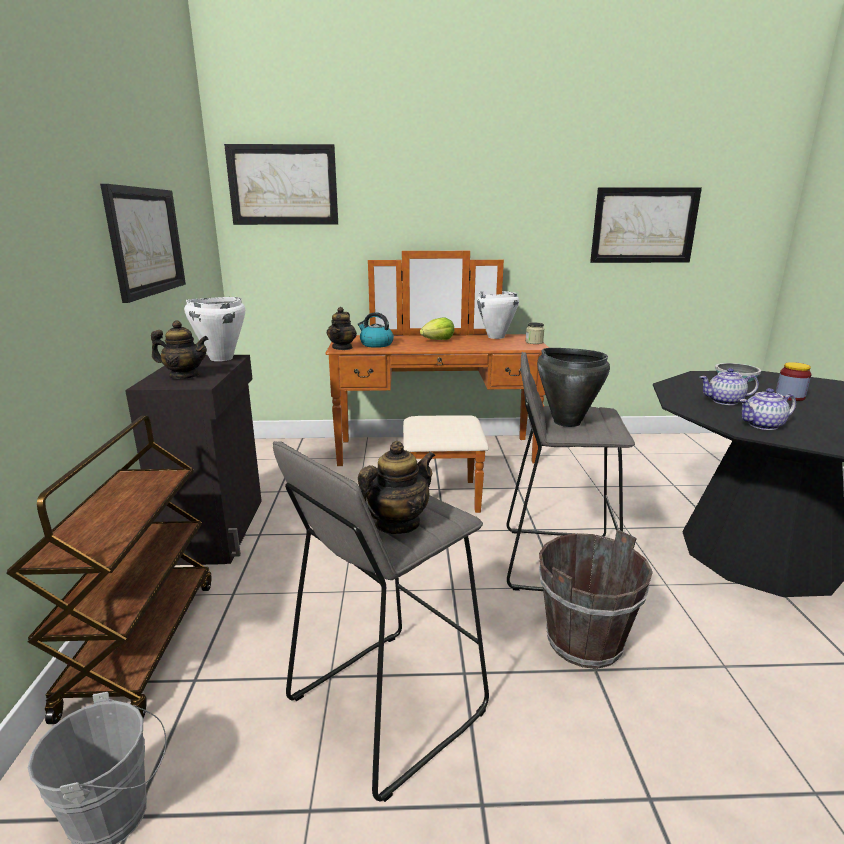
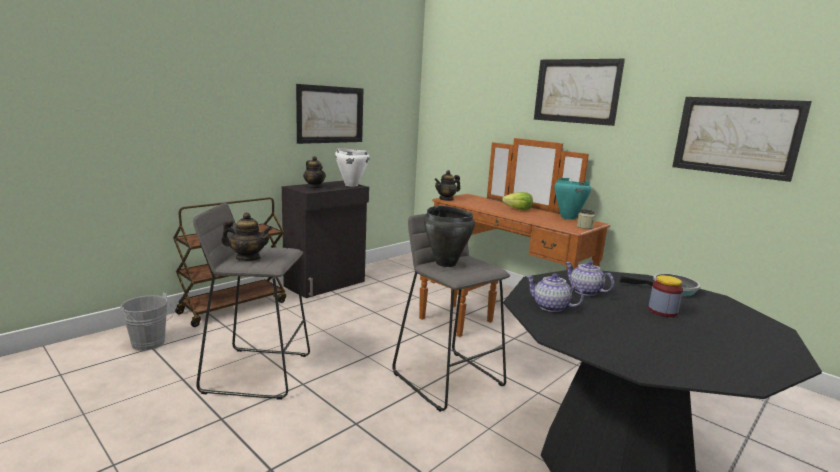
camera: 45 degrees right, 5 degrees down
(283, 185) = (455, 87): picture -> picture (576, 91)
(376, 344) = (471, 202): kettle -> none
(496, 337) = (568, 218): white cooking pot -> turquoise cooking pot
(583, 641) = (377, 412): brown bucket -> none

